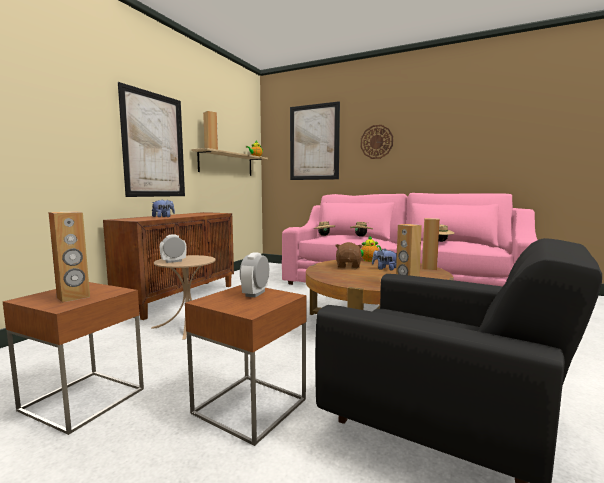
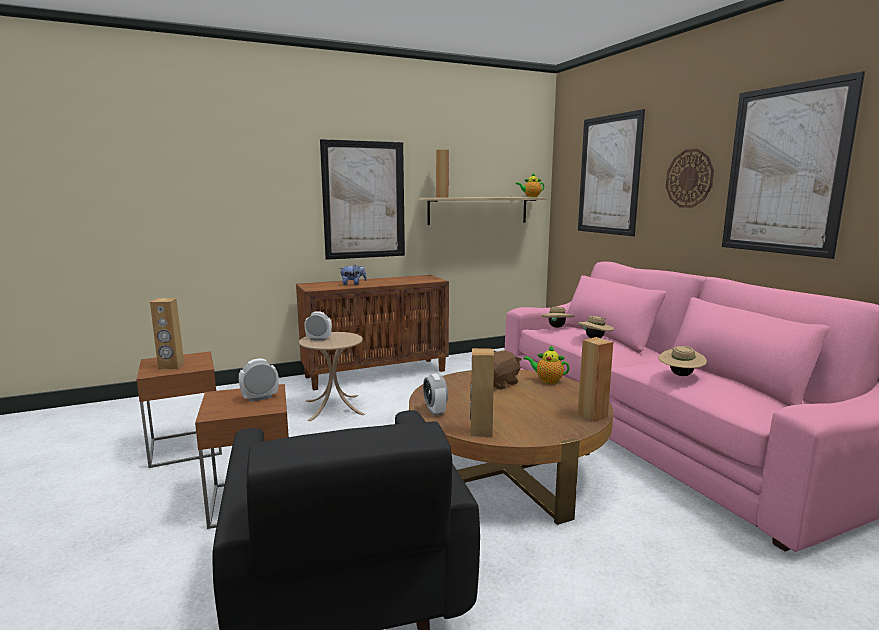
camera: 40 degrees right, 5 degrees up
(356, 283) = (435, 411): none -> alarm clock
(384, 269) = (528, 400): plush toy -> none
(436, 135) = (784, 170): none -> picture

